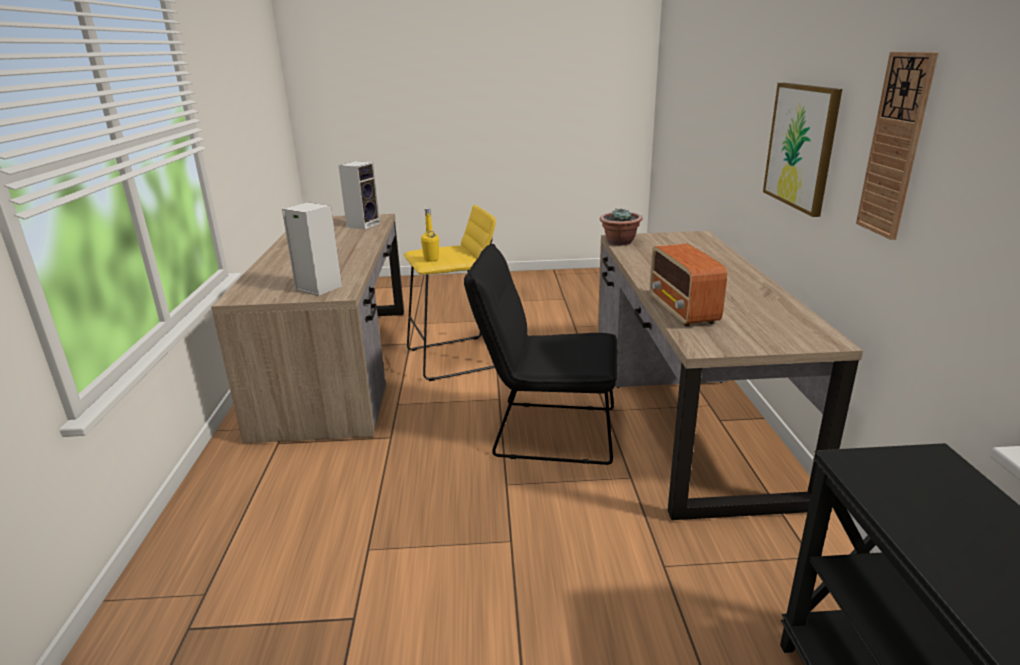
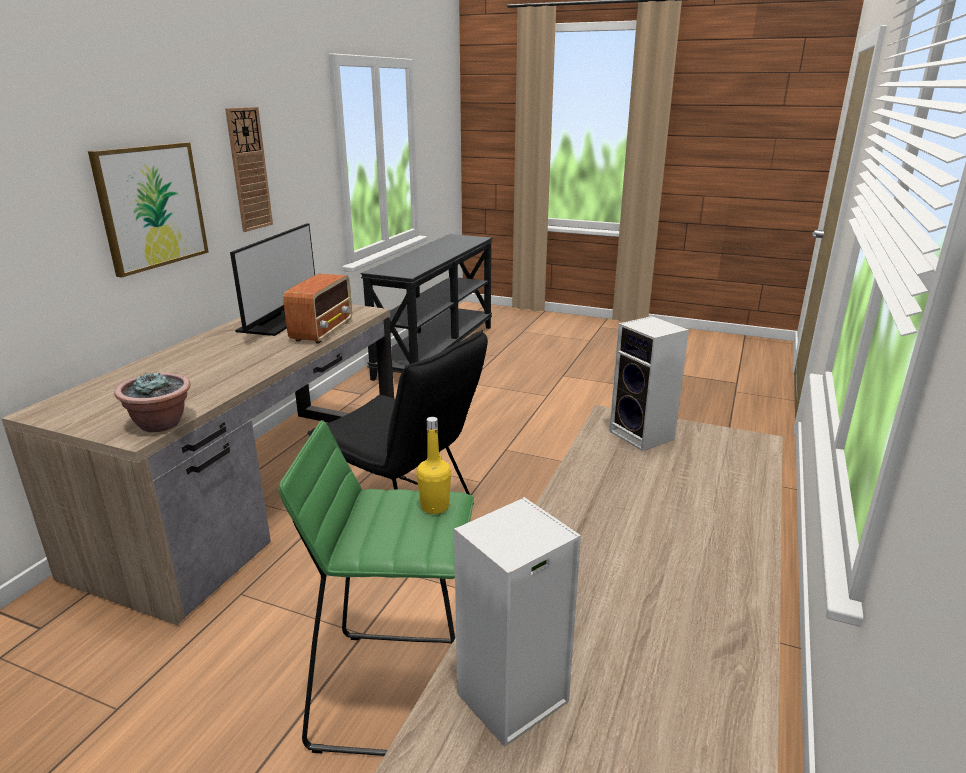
camera: 155 degrees left, 0 degrees up
(456, 358) = (399, 691): yellow stool -> green stool
(754, 310) = (276, 322): none -> monitor

